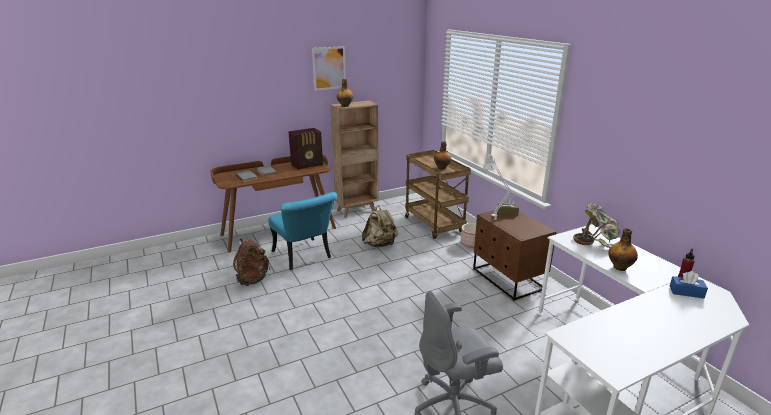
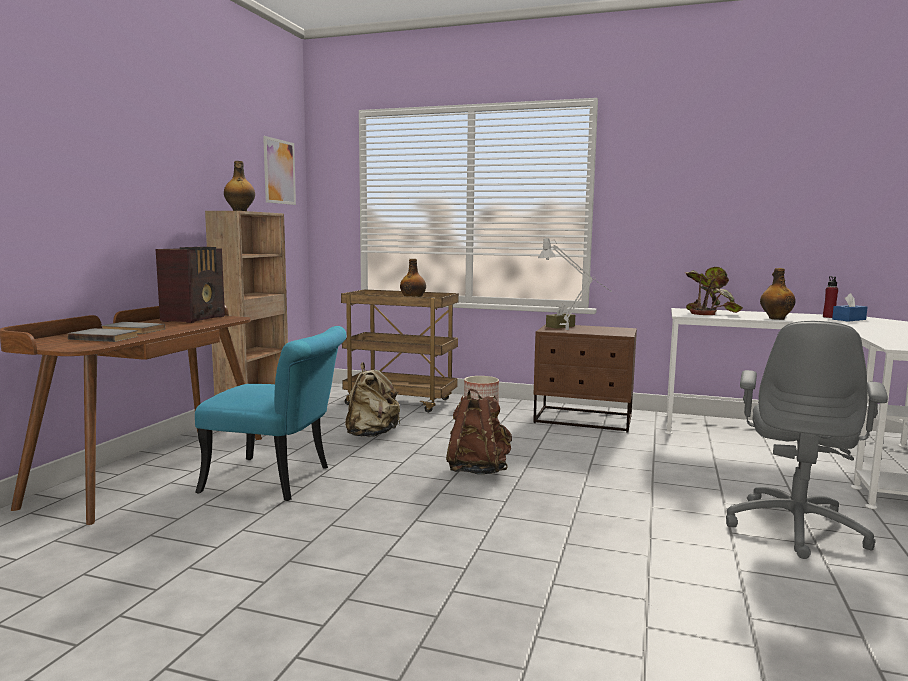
camera: 45 degrees left, 15 degrees down
(252, 279) = (238, 537): brown backpack -> brown backpack (478, 470)
(329, 68) = (198, 144): picture -> picture (279, 171)

